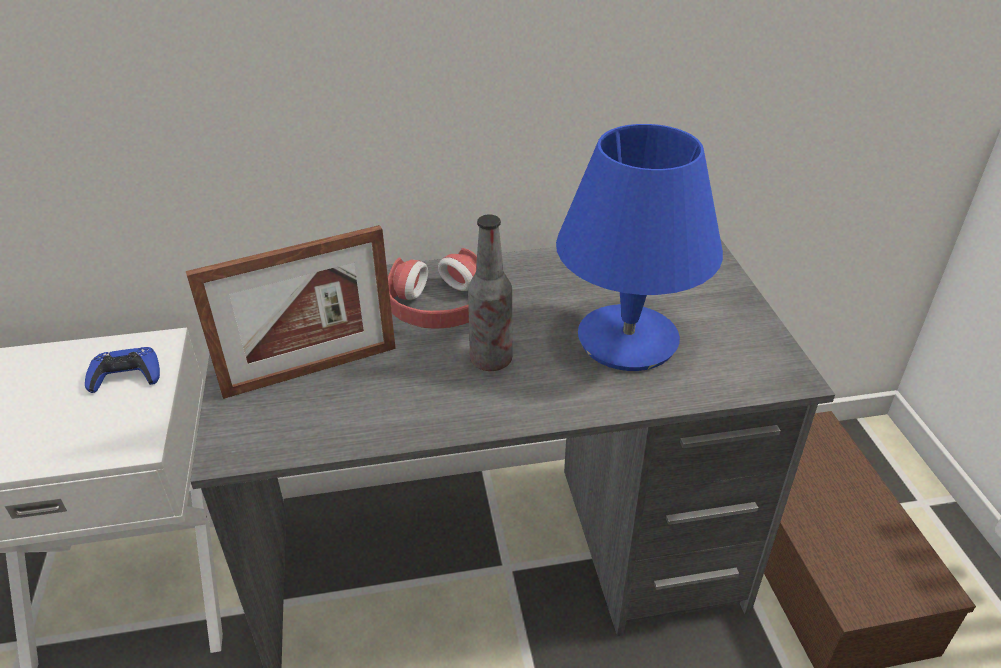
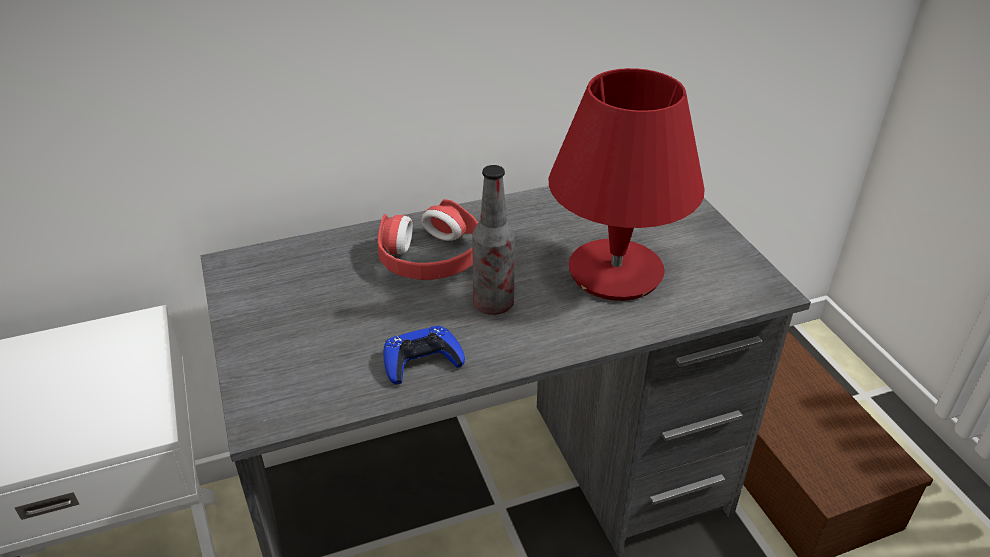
camera: 10 degrees left, 0 degrees up
(126, 376) = (116, 360): blue game controller -> blue game controller (422, 361)
(311, 370) = (320, 333): picture frame -> none
(628, 341) = (616, 272): blue table lamp -> red table lamp

